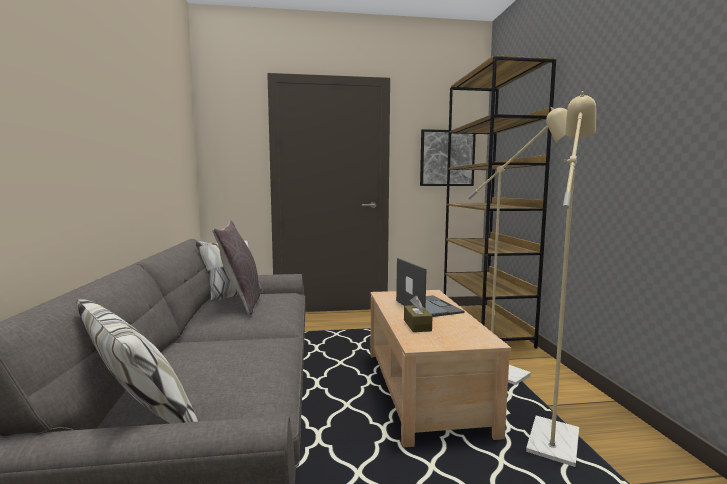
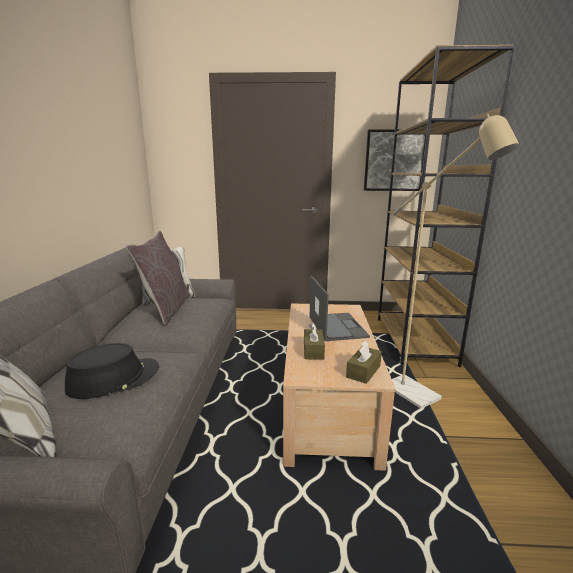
camera: 10 degrees right, 10 degrees up
(225, 359) = (114, 378): none -> black hat
(474, 337) = (363, 371): none -> brown tissue box
(554, 434) = (440, 471): beige floor lamp -> none

